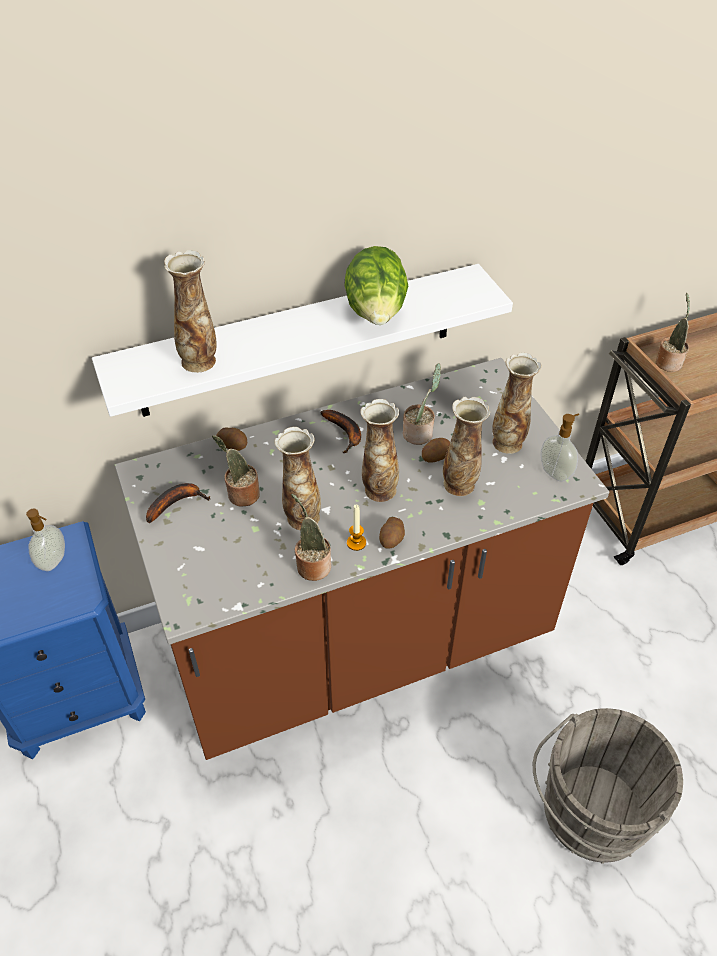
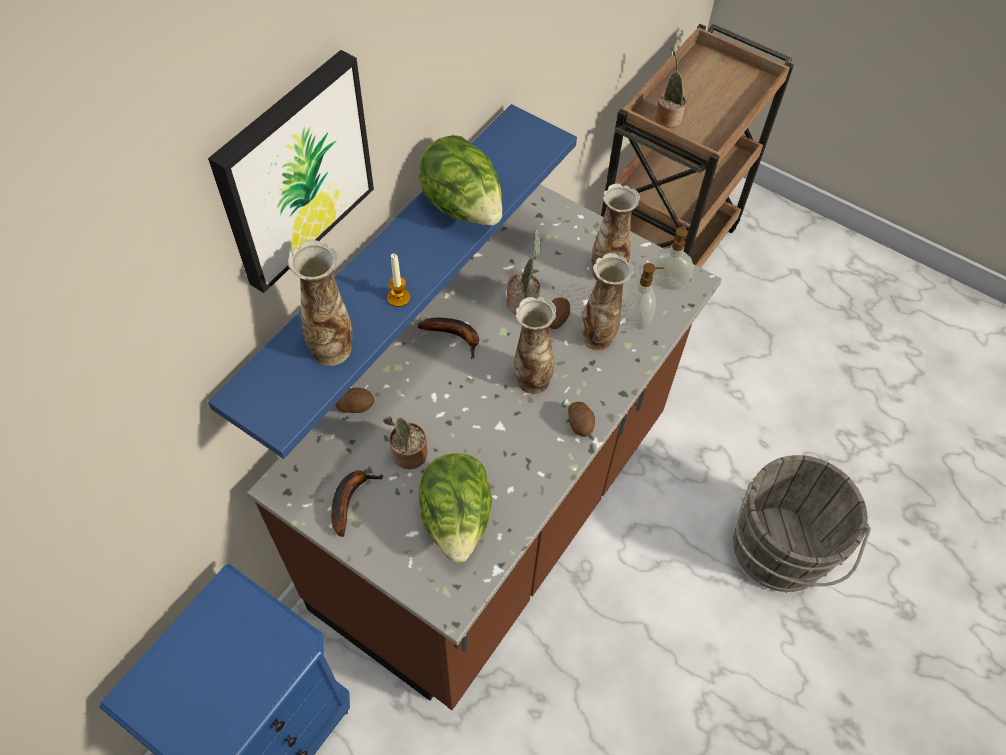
camera: 35 degrees left, 10 degrees up
(54, 561) = (231, 626): soap dispenser -> soap dispenser (638, 317)
(208, 196) = (293, 171): none -> picture
(239, 556) = (457, 519): none -> lettuce
(298, 341) = (380, 267): white shelf -> blue shelf
(302, 517) = (484, 447): vase -> none
(312, 565) = (531, 490): potted plant -> none
(356, 543) = (552, 445): candle -> candle (398, 298)

